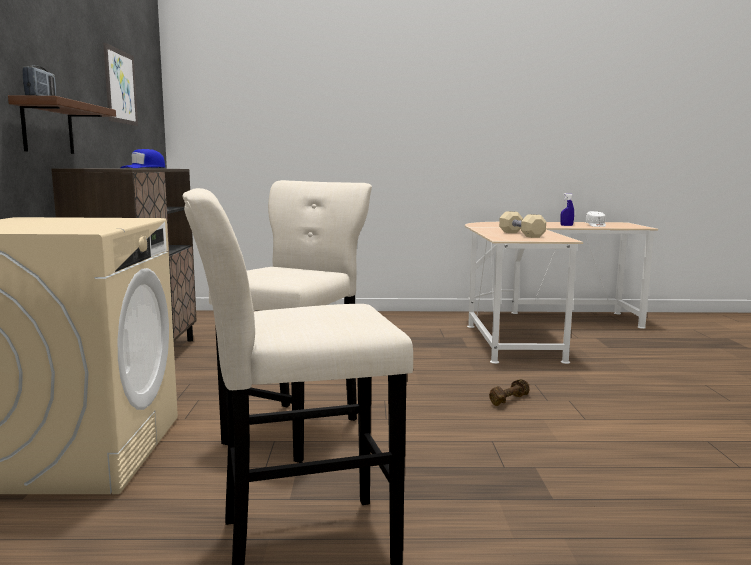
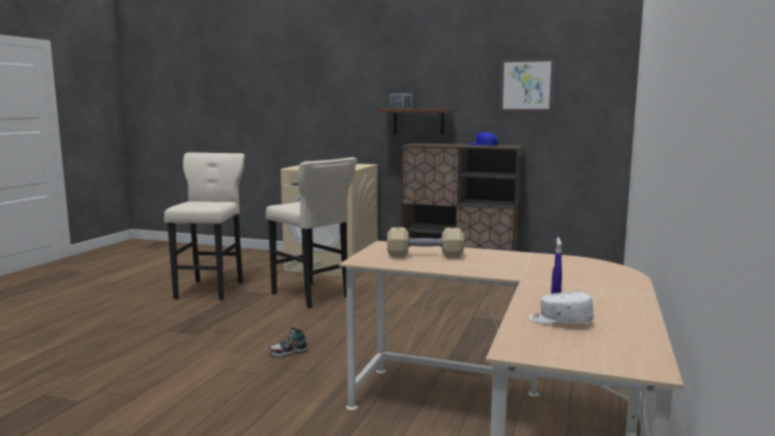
camera: 110 degrees right, 0 degrees up
(508, 400) = (288, 353): brown dumbbell -> shoe

